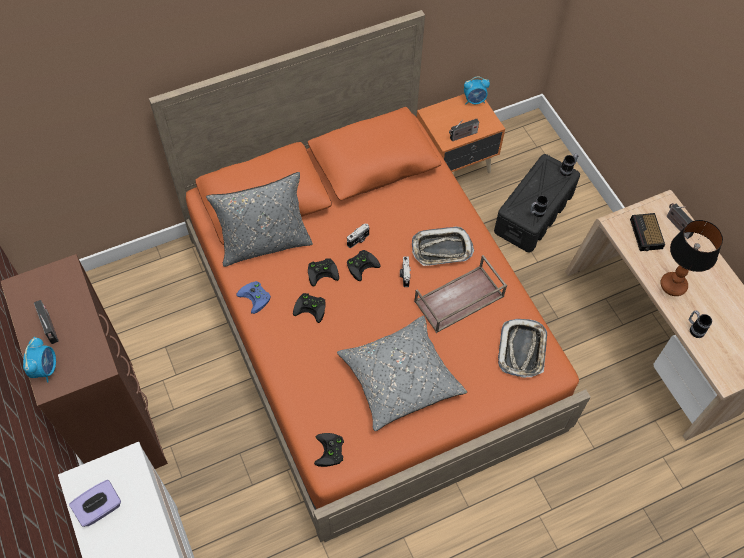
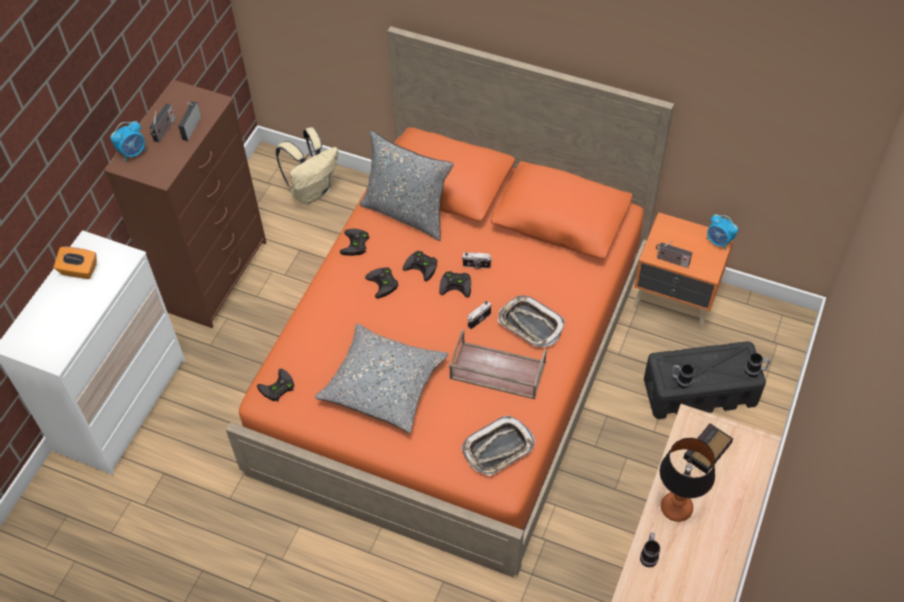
camera: 50 degrees right, 5 degrees down
(100, 508) = (79, 270): purple tissue box -> orange tissue box
(121, 295) = (312, 191): none -> beige backpack
(256, 298) = (356, 245): blue game controller -> black game controller
(677, 225) = (746, 468): radio -> radio (192, 126)

